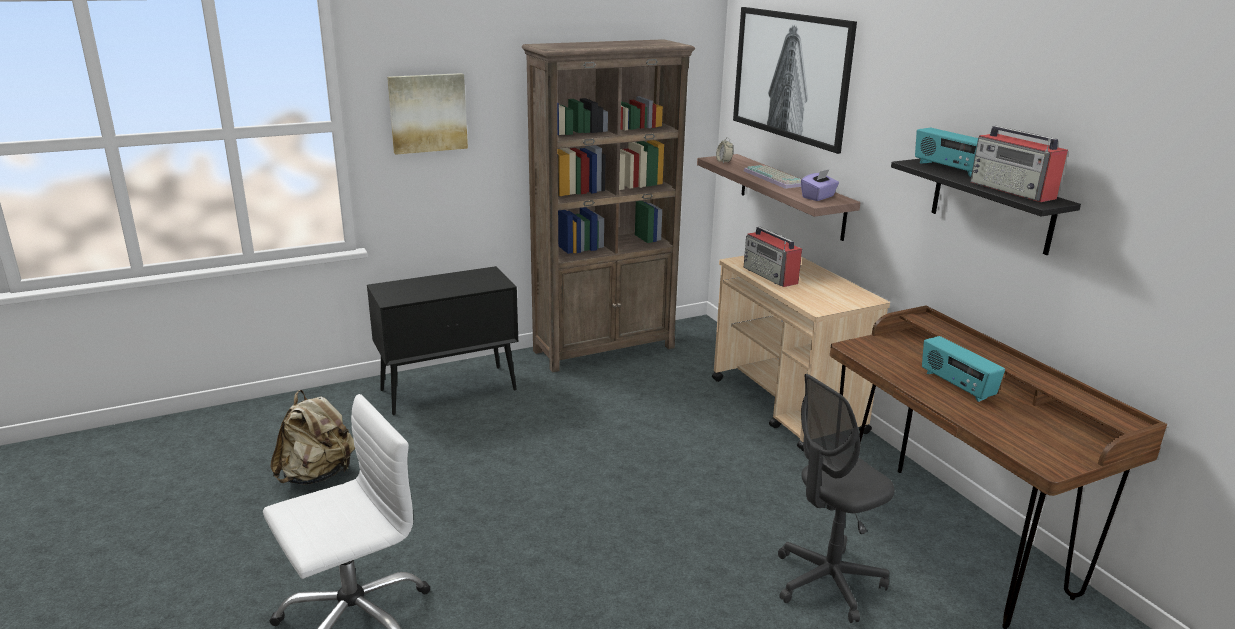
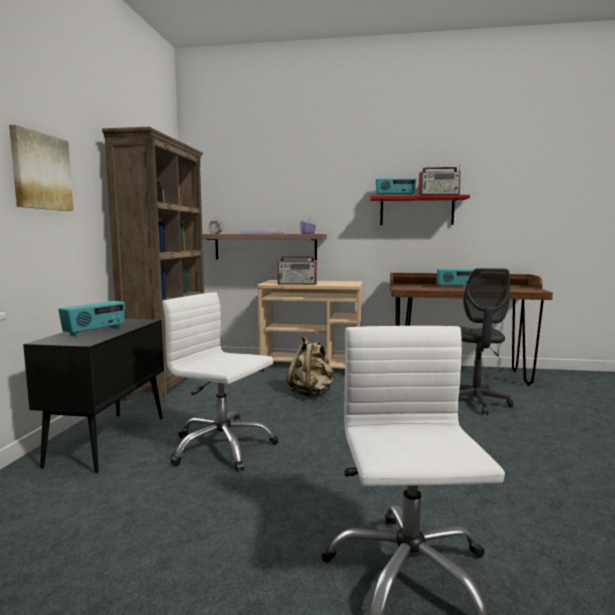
camera: 55 degrees left, 15 degrees down
(317, 475) = (126, 540): beige backpack -> beige backpack (311, 393)
(432, 286) = (95, 331): none -> radio
(488, 447) = (222, 447): none -> white office chair
(791, 76) = (253, 175): picture -> none
(991, 205) = (416, 211): black shelf -> red shelf

